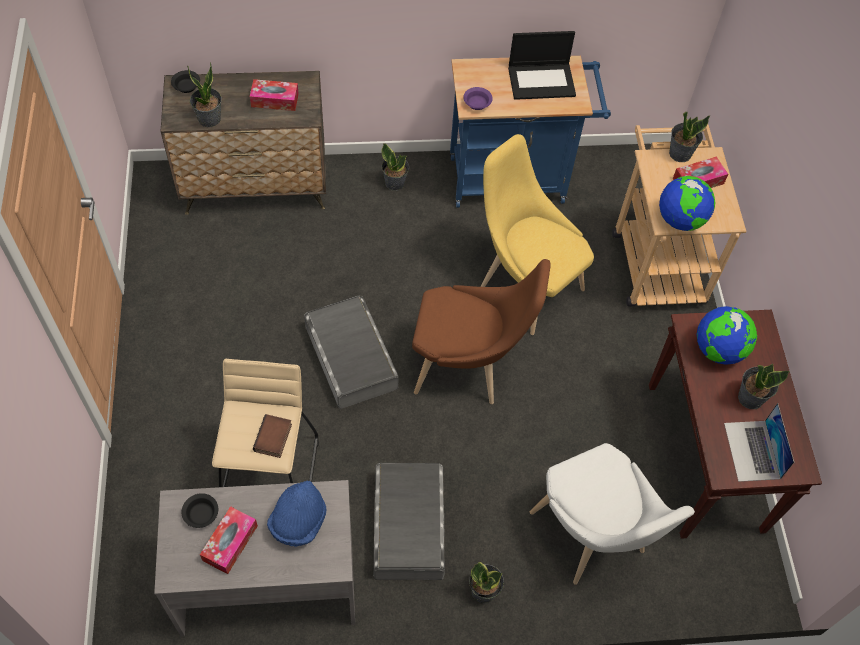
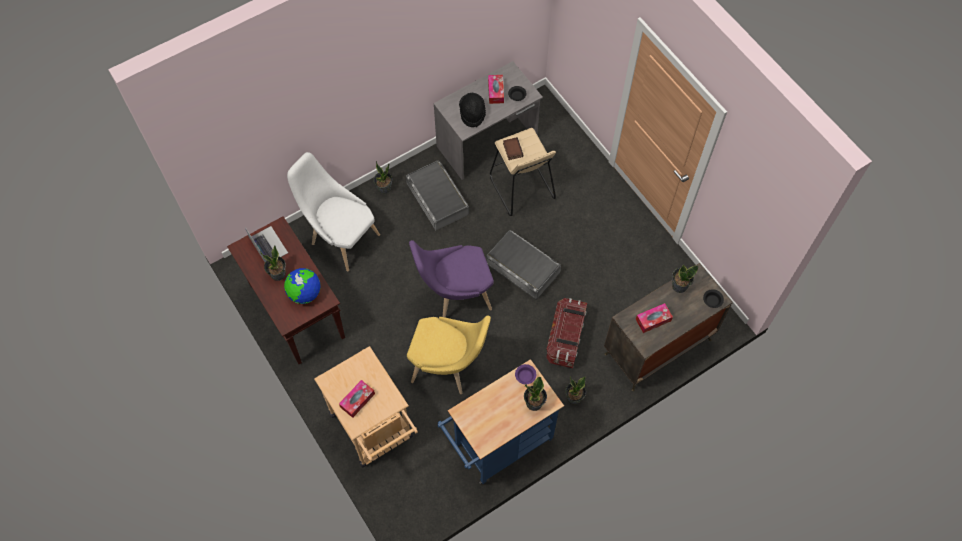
camera: 155 degrees right, 5 degrees up
(298, 521) = (472, 113): blue hat -> black hat
(358, 246) = (565, 338): none -> storage box
(467, 367) = (454, 295): brown chair -> purple chair
(542, 81) = (494, 419): laptop -> none
(680, 153) = (377, 416): potted plant -> potted plant (534, 403)
(680, 220) = (357, 364): globe -> none

